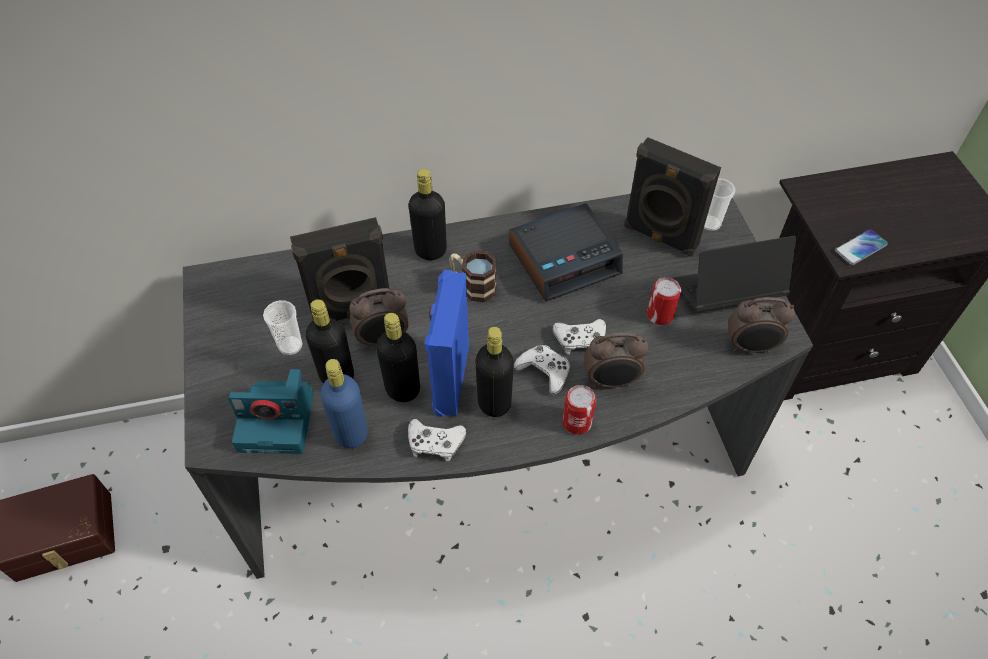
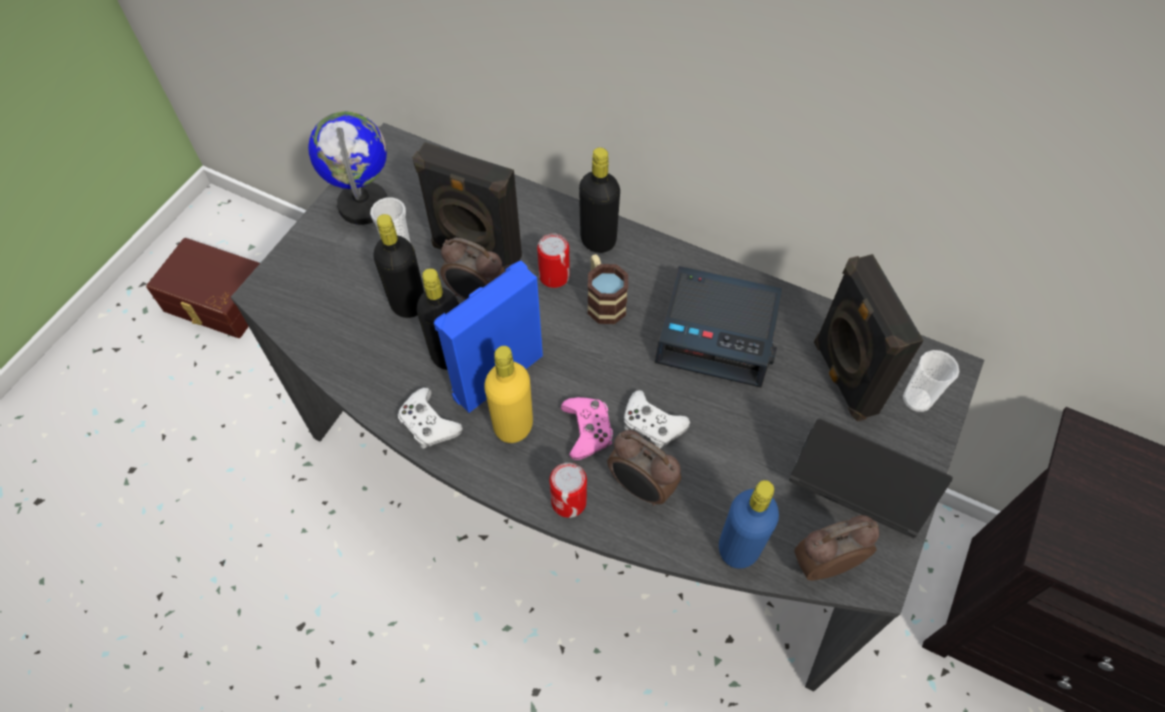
camera: 40 degrees right, 5 degrees up
(229, 332) = (364, 205): none -> globe
(278, 420) = (329, 309): camera -> none
(351, 433) = (371, 362): blue bottle -> blue bottle (738, 548)
(494, 403) = (513, 426): black bottle -> yellow bottle
(544, 371) = (587, 430): white game controller -> pink game controller
(660, 315) = (759, 458): can -> can (554, 276)
(750, 347) = (823, 562): alarm clock -> alarm clock turned 120 degrees clockwise
(860, 248) = (1088, 551): phone -> none

